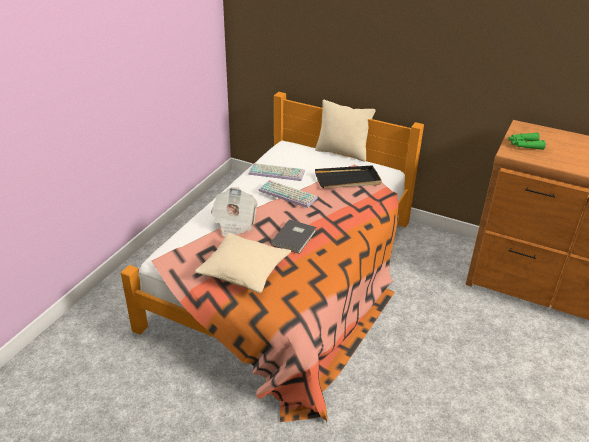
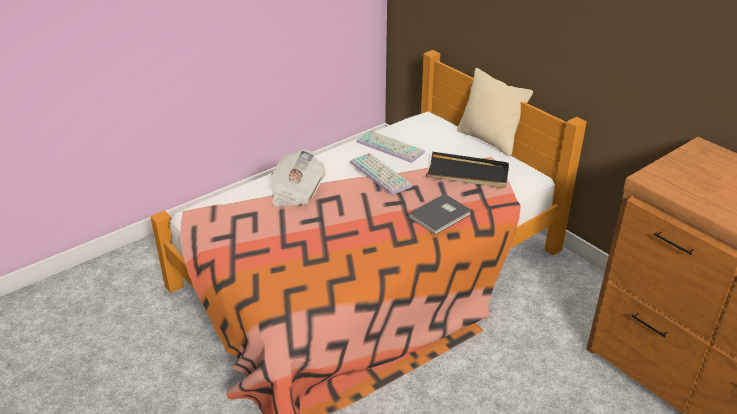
camera: 25 degrees right, 0 degrees up
(244, 271) = (267, 248): beige pillow -> none
(295, 237) = (351, 225): grey book -> grey book (441, 216)
(524, 145) = (681, 173): green binoculars -> none

